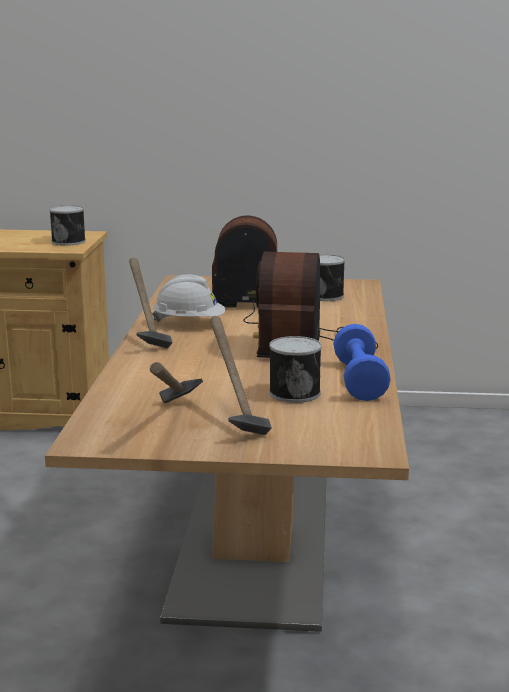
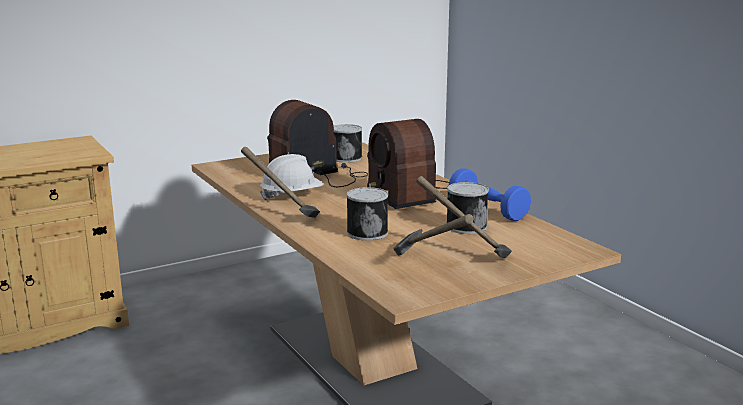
camera: 35 degrees left, 0 degrees up
(69, 241) = (77, 148): can -> can (367, 232)

